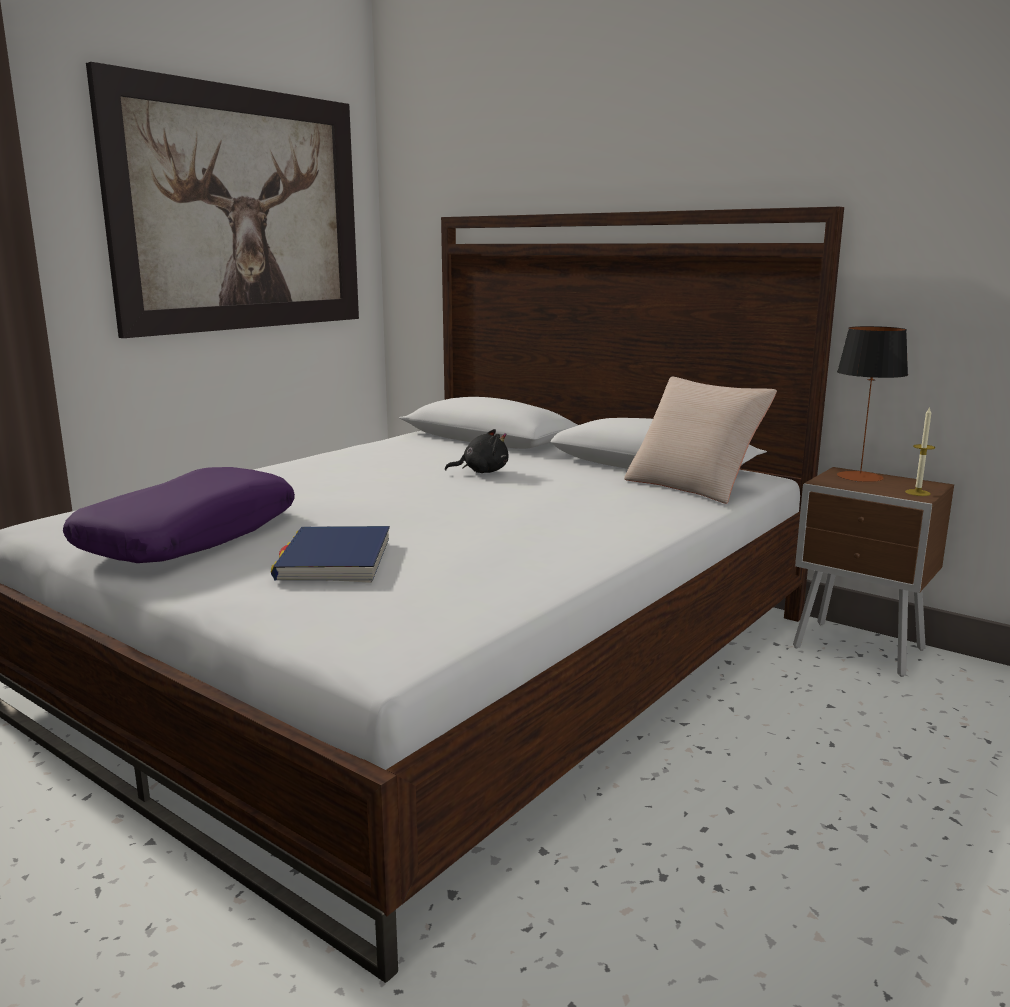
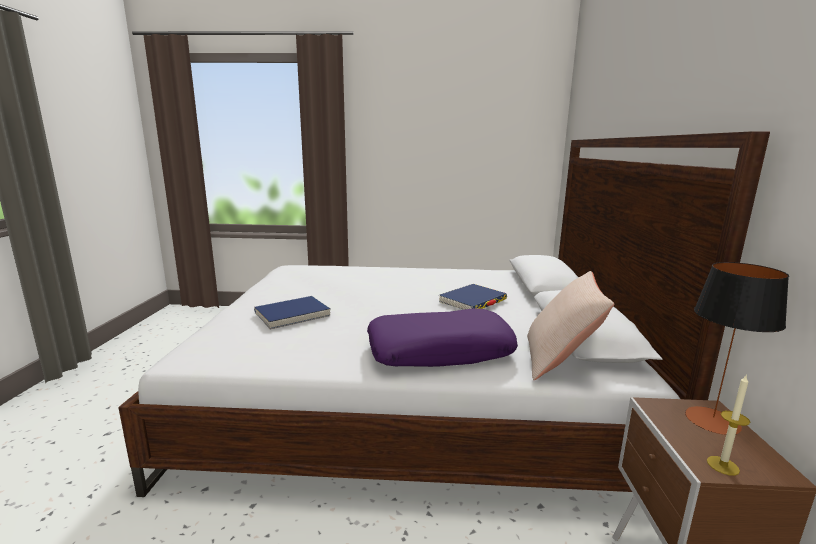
camera: 55 degrees right, 0 degrees up
(189, 536) = (297, 286): purple pillow -> purple pillow (440, 351)
(241, 210) = (462, 137): picture -> none
(482, 472) = (472, 301): black plush toy -> blue book

